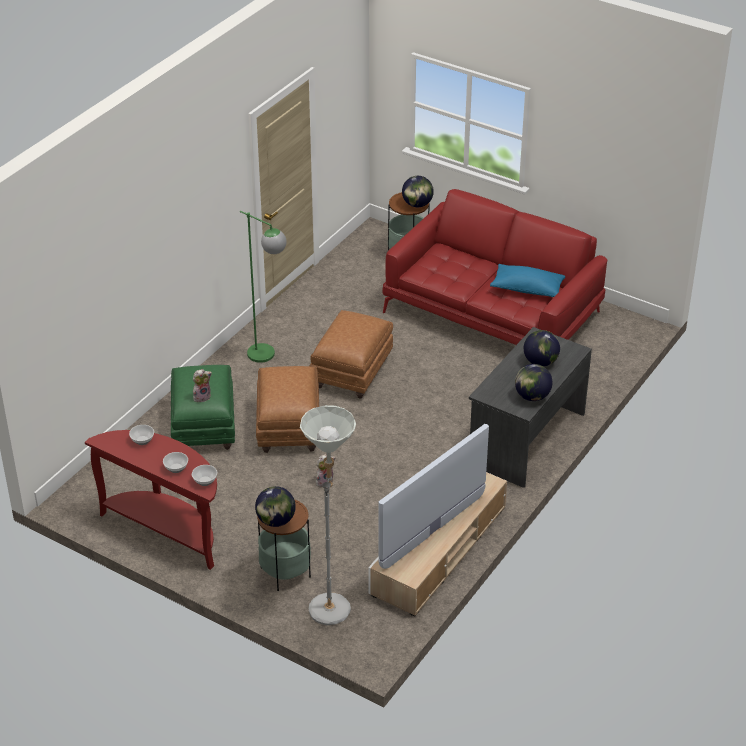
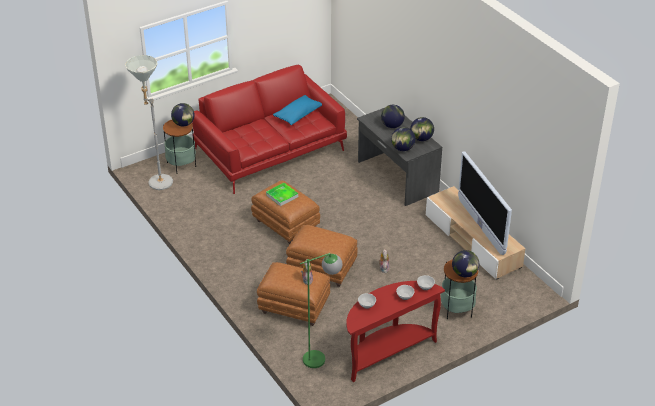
camera: 65 degrees left, 0 degrees up
(203, 427) = (293, 308): green ottoman -> brown ottoman
(268, 357) = (241, 257): green floor lamp -> green floor lamp (321, 357)
(331, 603) = (493, 297): grey floor lamp -> grey floor lamp (156, 180)
(349, 328) = (282, 196): none -> tray
(494, 386) = (402, 148): none -> globe

